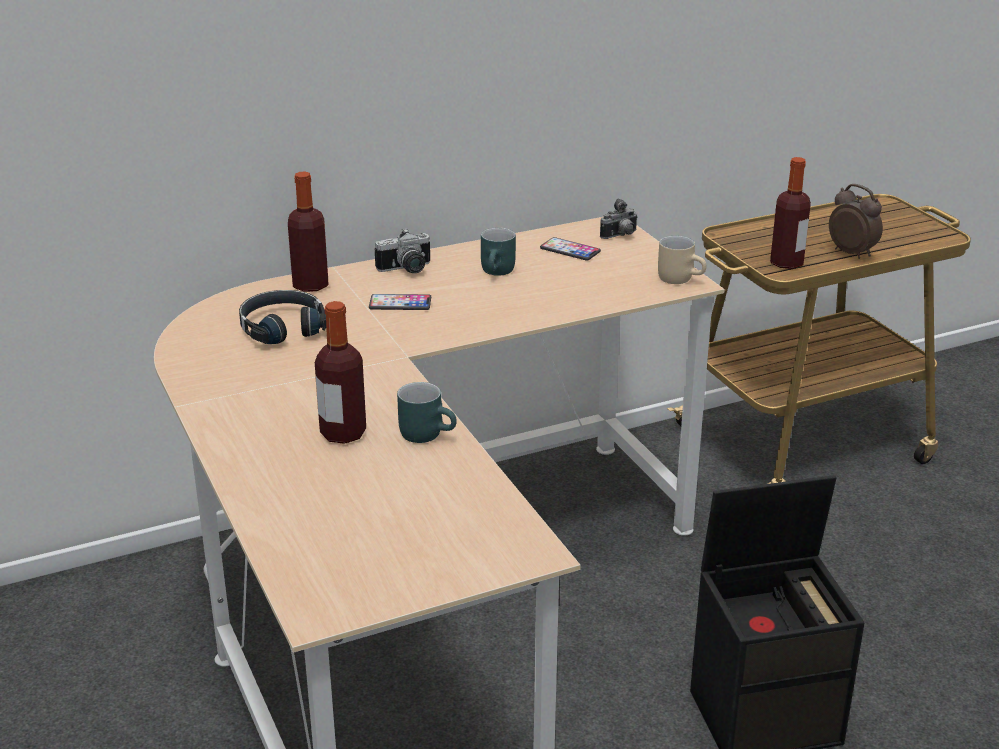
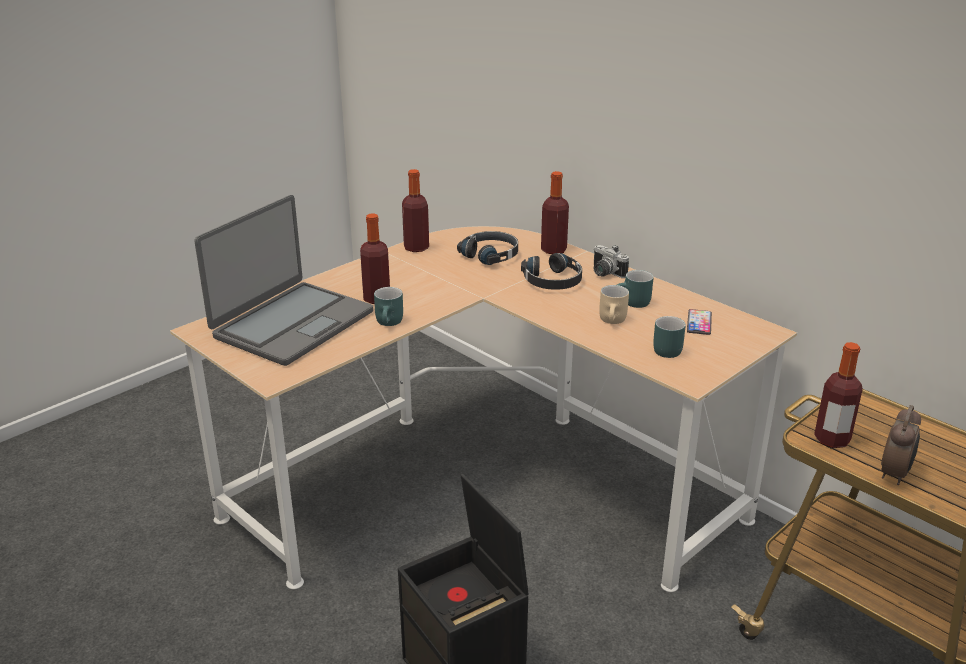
camera: 70 degrees right, 0 degrees up
(199, 376) = (416, 248): none -> bottle
(369, 516) = (292, 324): none -> laptop
(400, 303) = (553, 281): phone -> black headphones
(615, 280) = (664, 349): none -> turquoise mug
(620, 236) = (749, 339): camera -> none
(681, 278) = (696, 376): beige mug -> beige mug (614, 321)

